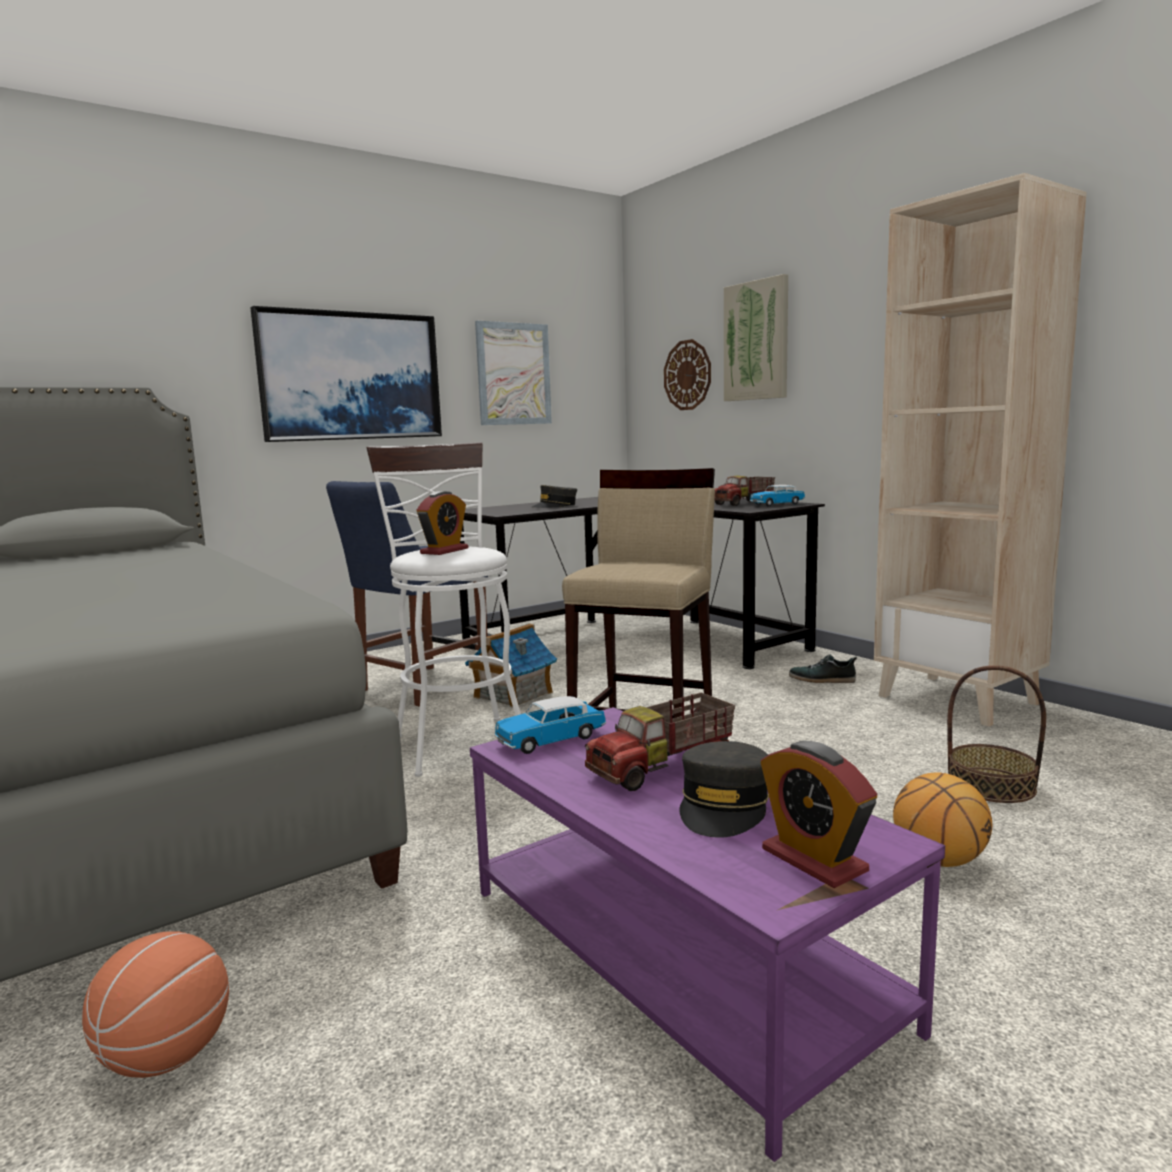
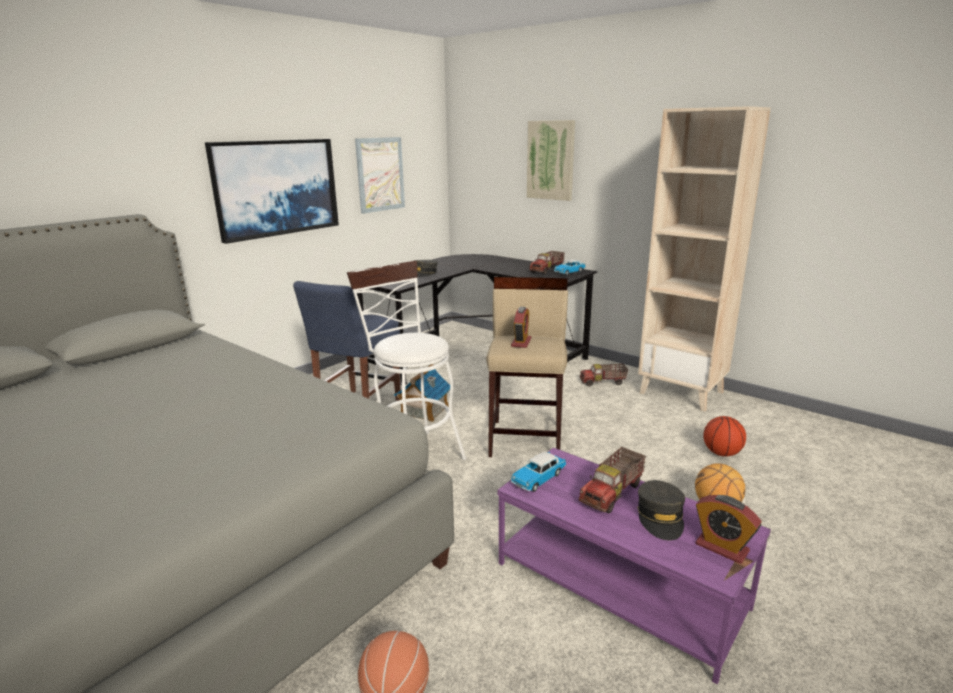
camera: 15 degrees left, 10 degrees up
(444, 551) = (410, 342): alarm clock -> alarm clock (521, 342)
(687, 375) = (498, 175): wall clock -> none
(822, 679) = (603, 382): shoe -> toy truck
(991, 785) = (721, 453): basket -> basketball

